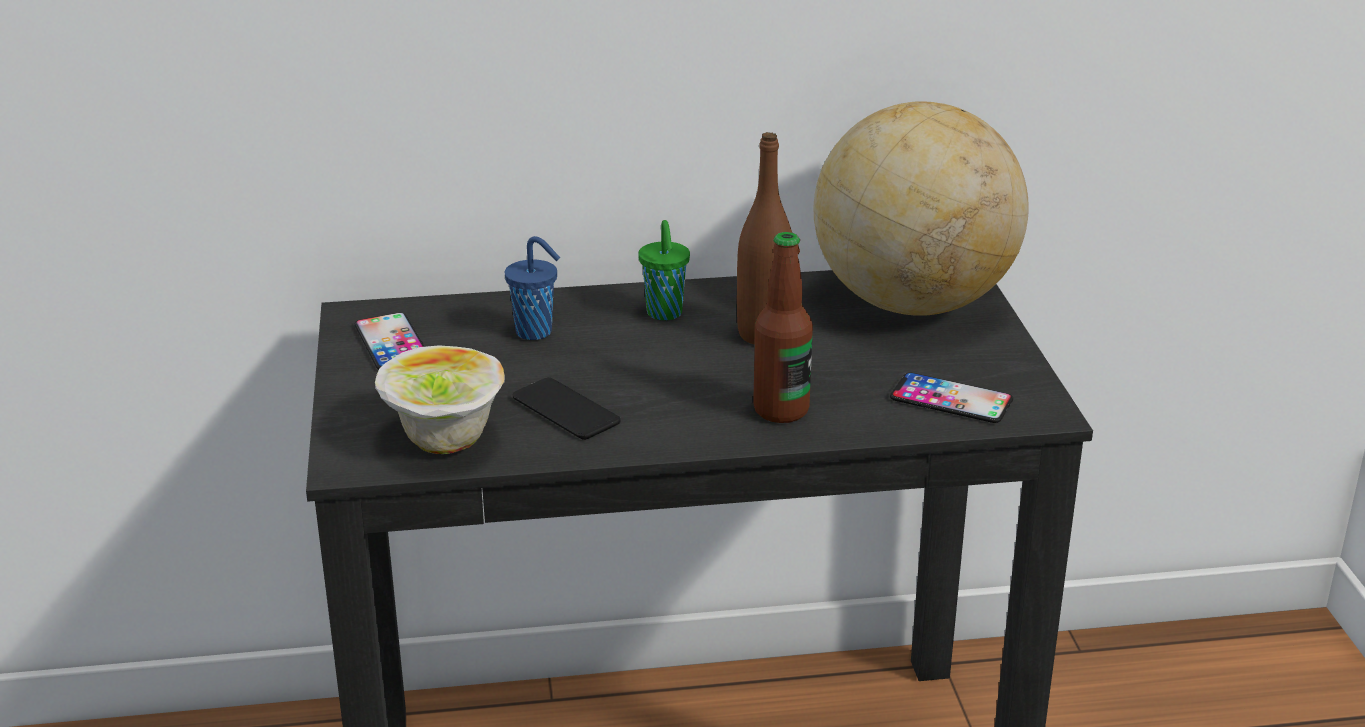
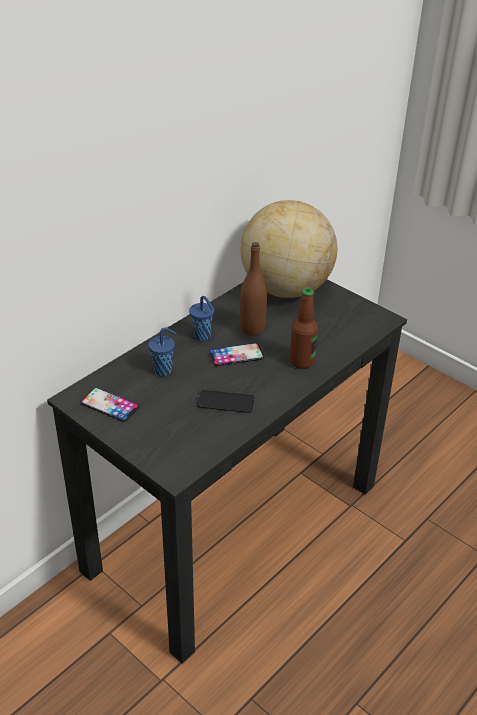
camera: 40 degrees left, 10 degrees up
(443, 442) = (198, 442): bowl -> none
(665, 314) = (203, 336): green cup -> blue cup
(951, 399) = (350, 328): phone -> phone (236, 355)

